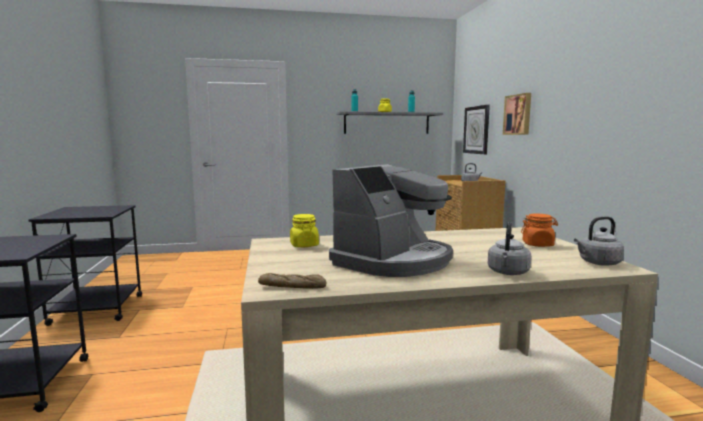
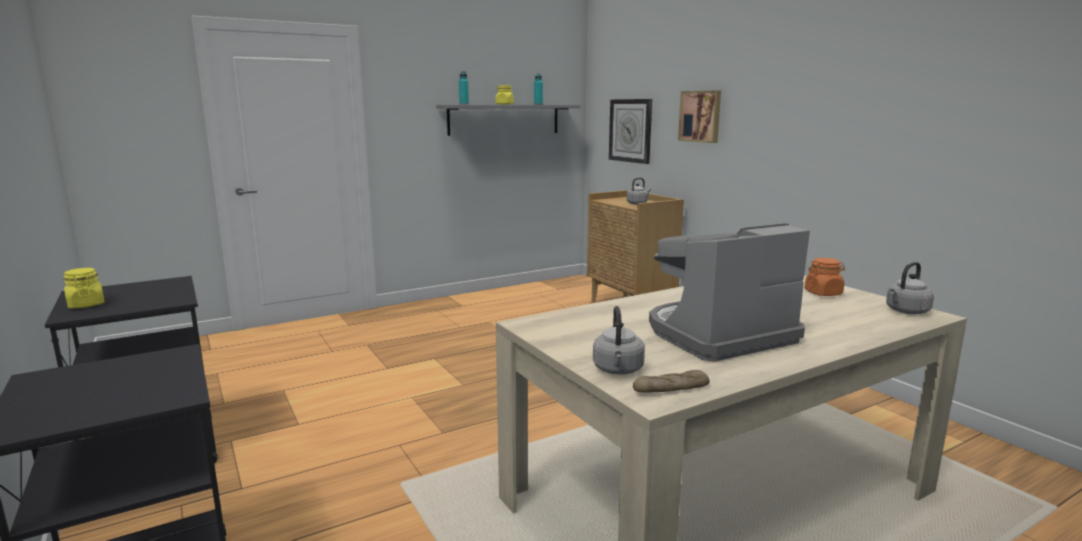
camera: 20 degrees left, 5 degrees up
(304, 245) = (581, 324): yellow jar -> yellow jar (86, 305)
(393, 261) = (718, 335): coffee machine -> coffee machine turned 135 degrees counterclockwise
(507, 273) = (848, 336): grey kettle -> grey kettle (618, 370)

